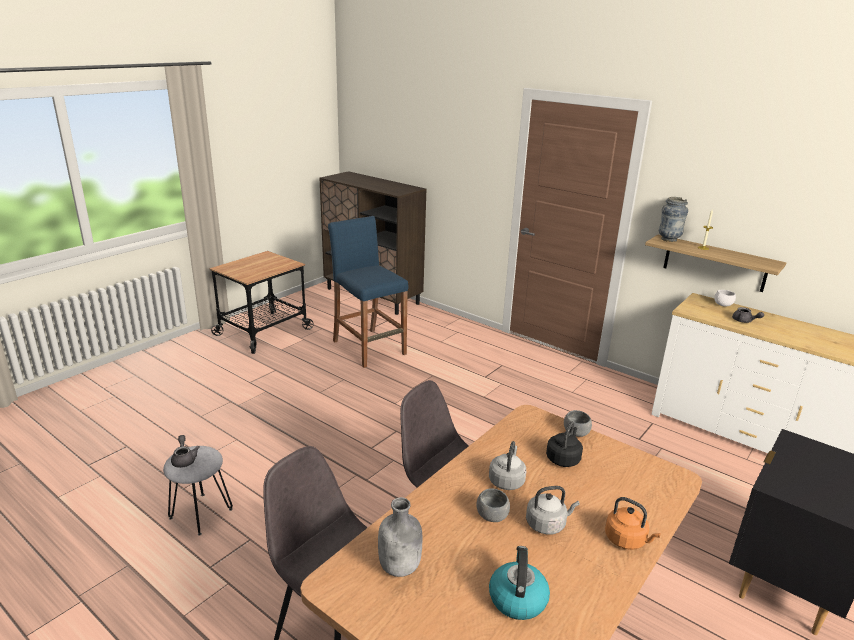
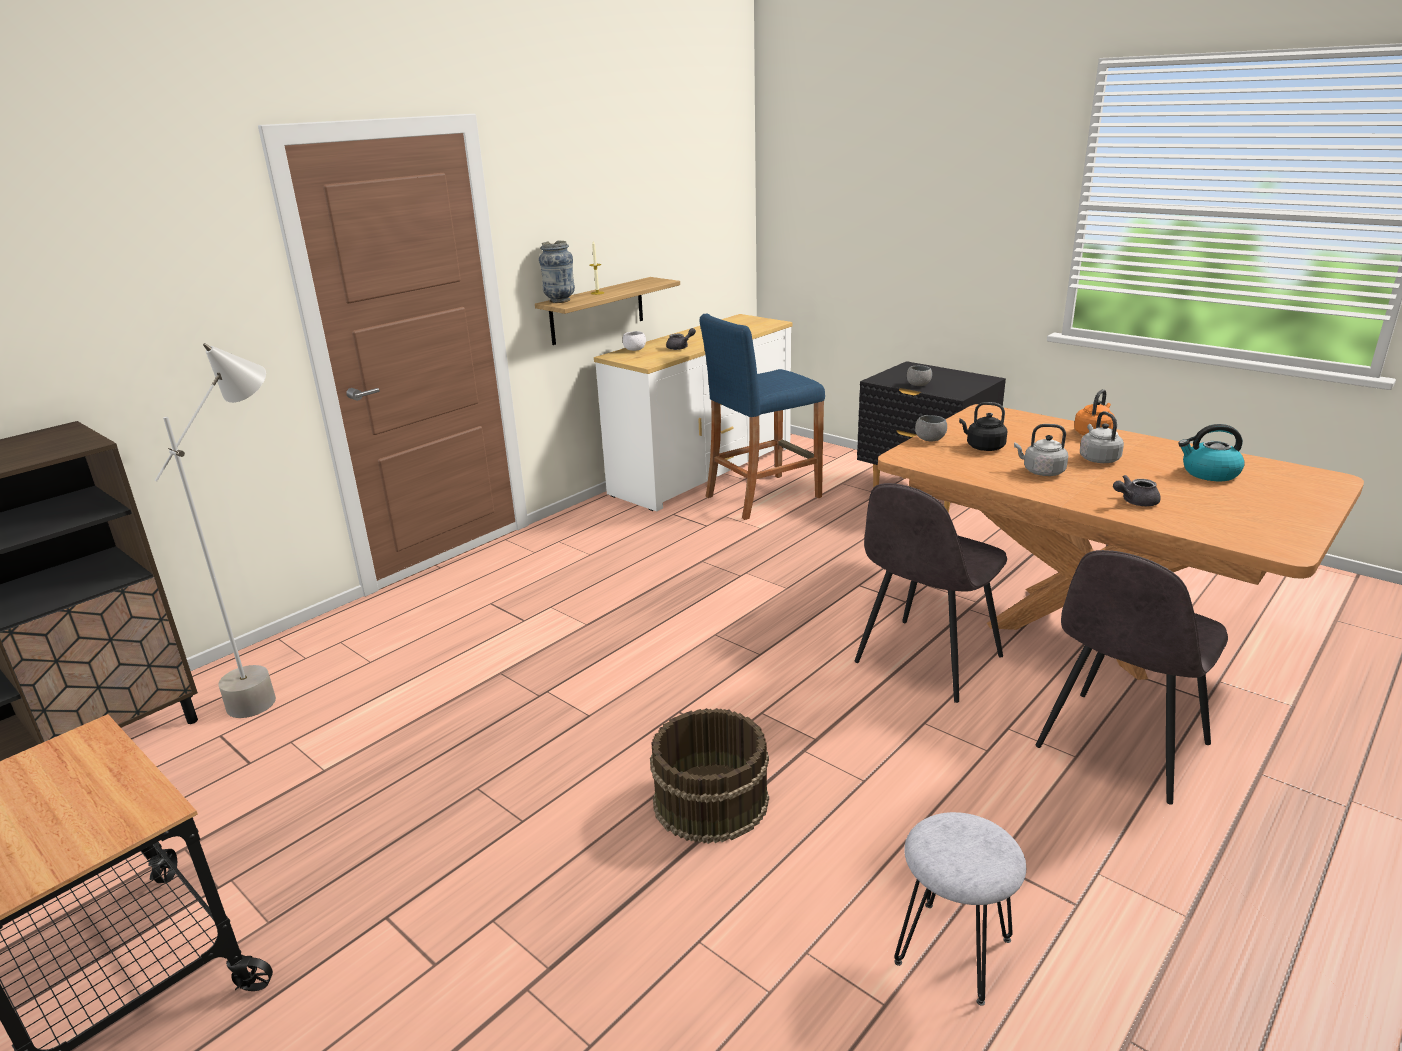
camera: 85 degrees left, 0 degrees up
(184, 459) = (971, 858): grey teapot -> grey teapot (1134, 502)
(322, 442) = (710, 800): none -> brown bucket
(369, 348) = (346, 757): blue stool -> blue stool (763, 496)
(400, 567) = (1223, 519): grey bottle -> none
(423, 325) = (281, 683): none -> grey floor lamp
(492, 516) = (1106, 479): grey bowl -> grey bowl (918, 385)

